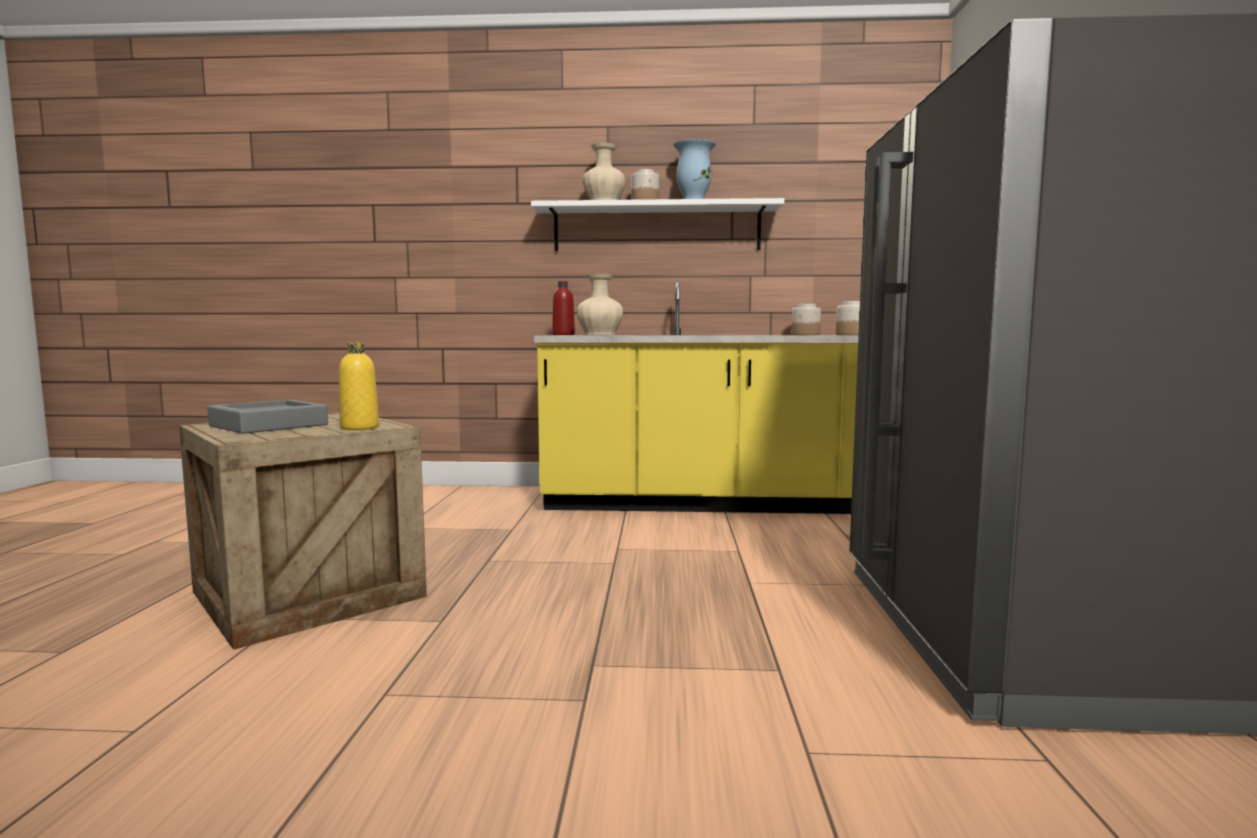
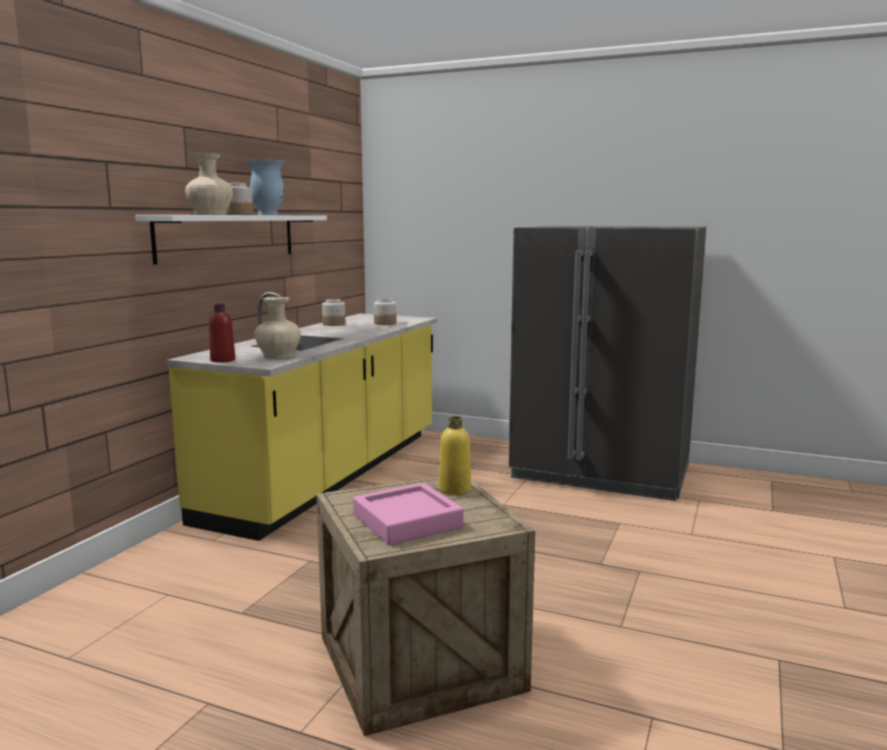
camera: 70 degrees left, 5 degrees up
(269, 425) = (407, 521): grey tray -> pink tray

